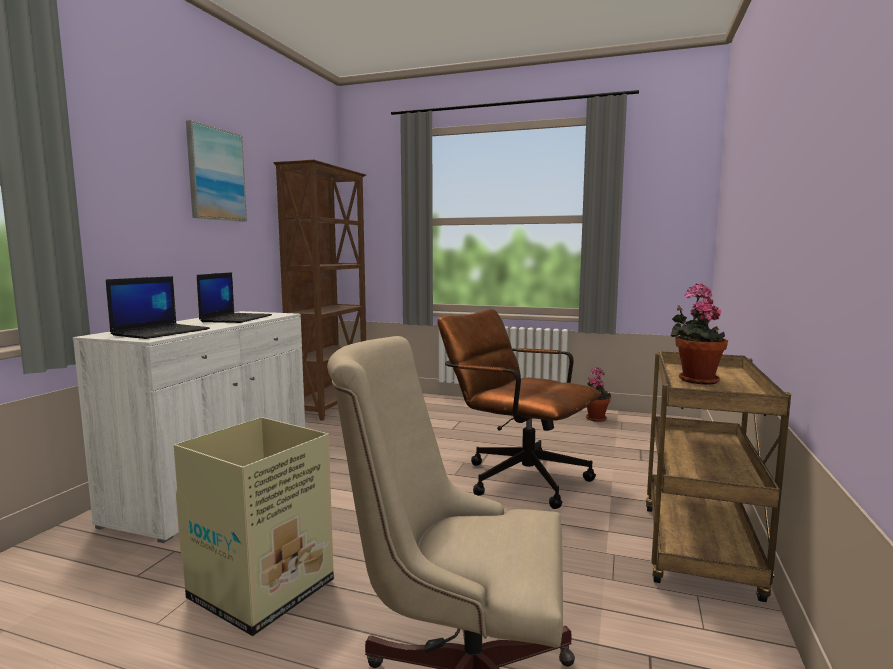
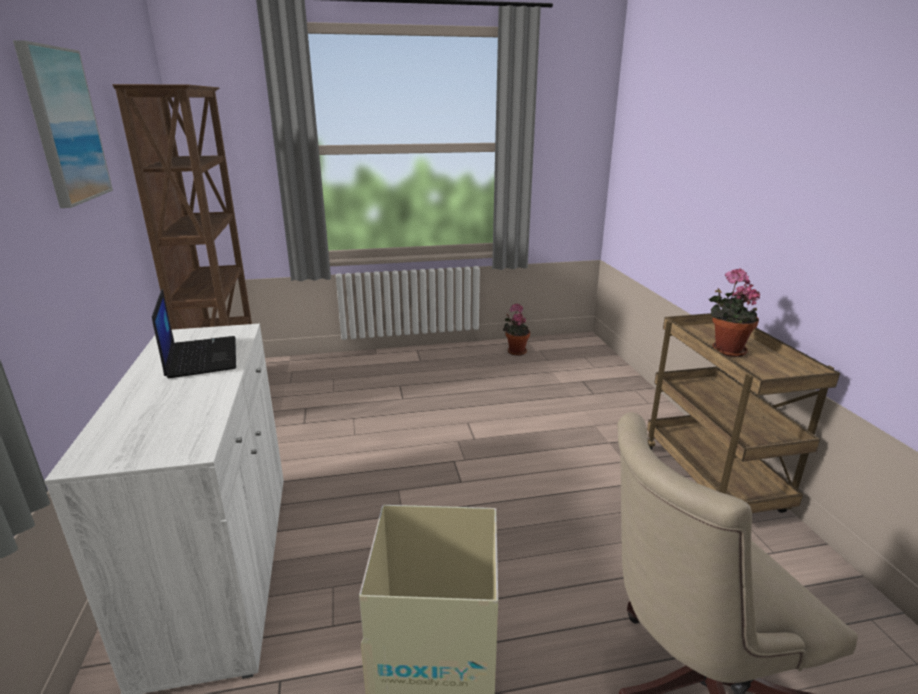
camera: 30 degrees left, 15 degrees up
(161, 332) = (170, 425): laptop -> none
(516, 476) = (519, 444): brown office chair -> none

